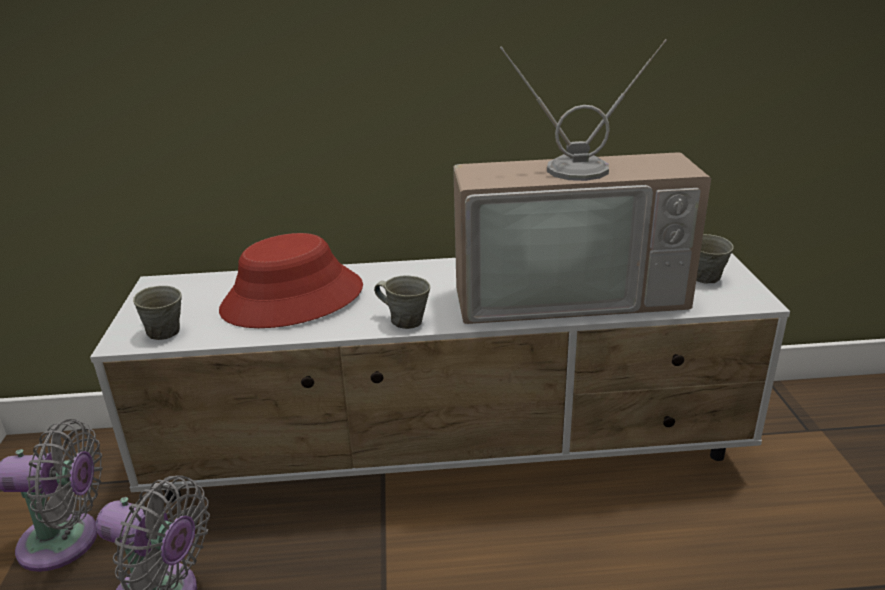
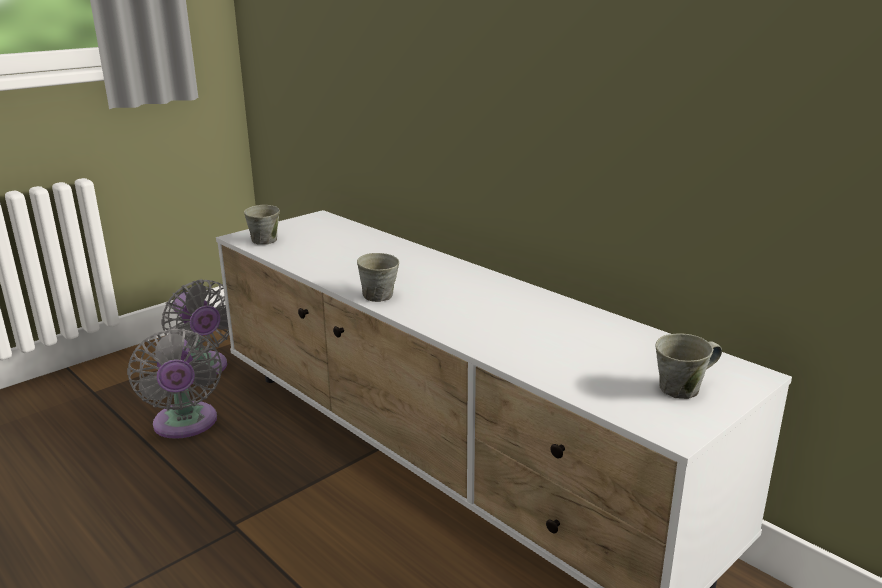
camera: 50 degrees right, 5 degrees down
(292, 299) = (355, 254): red hat -> none
(568, 291) = (527, 335): television -> none

